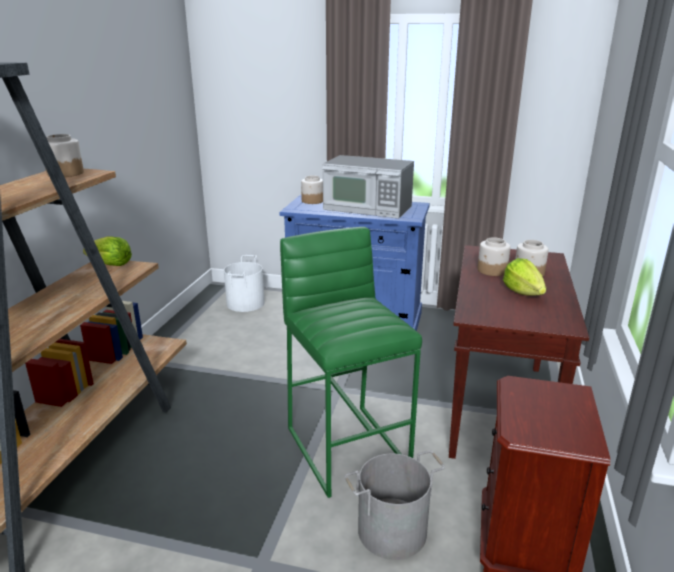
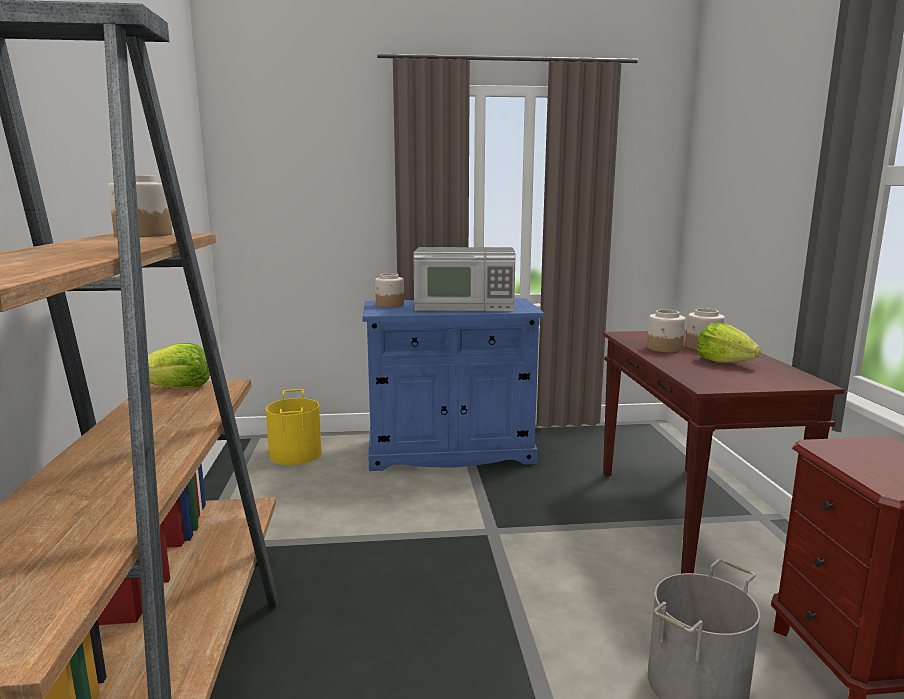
camera: 20 degrees left, 10 degrees down
(246, 303) = (296, 454): white bucket -> yellow bucket
(347, 447) = (559, 596): green stool -> none

